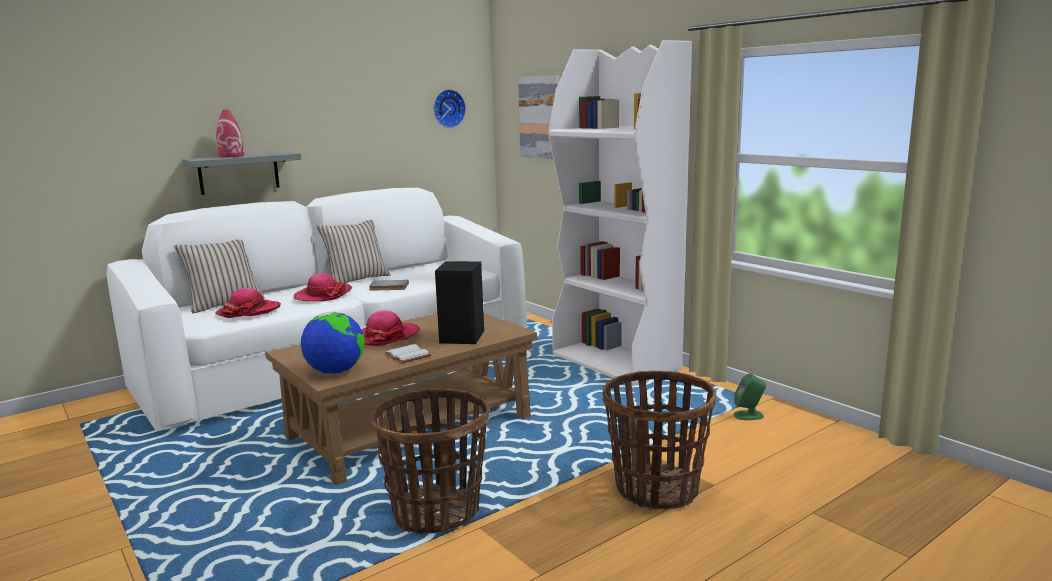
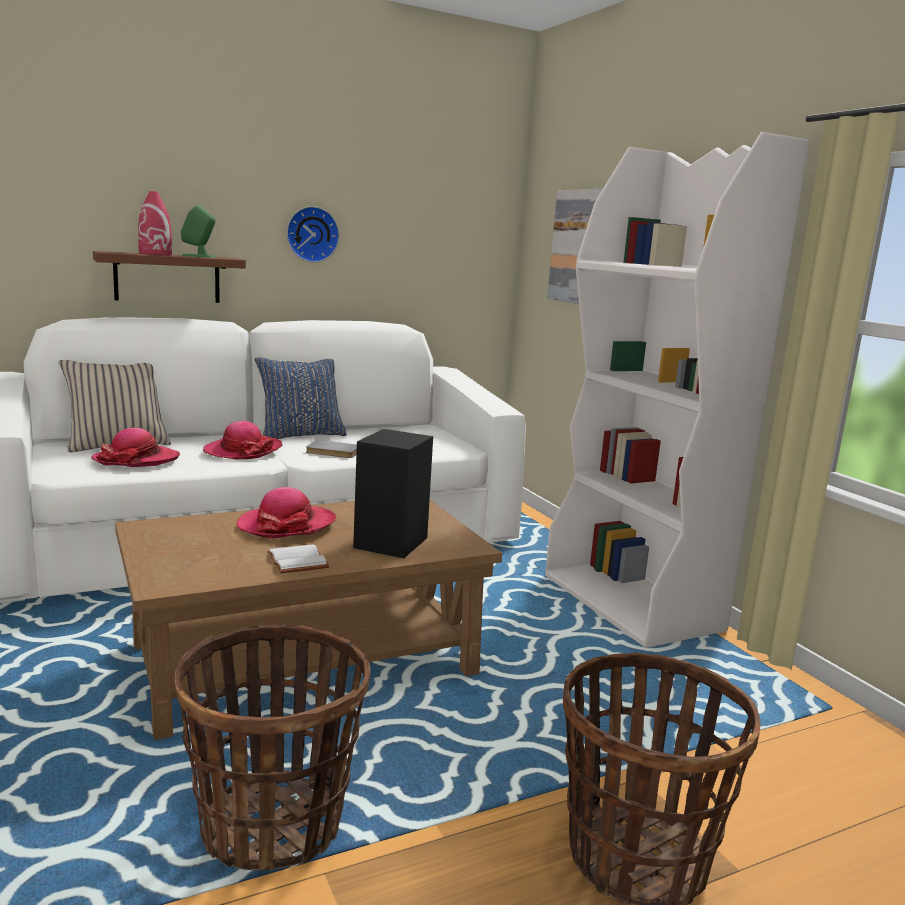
camera: 10 degrees right, 0 degrees up
(239, 173) = (167, 278): grey shelf -> brown shelf
(335, 372) = (181, 571): globe -> none
(356, 279) = (300, 435): beige pillow -> blue pillow
(448, 108) = (460, 225): wall clock -> wall clock (311, 234)
(749, 415) = (820, 737): green speaker -> green speaker (199, 256)

